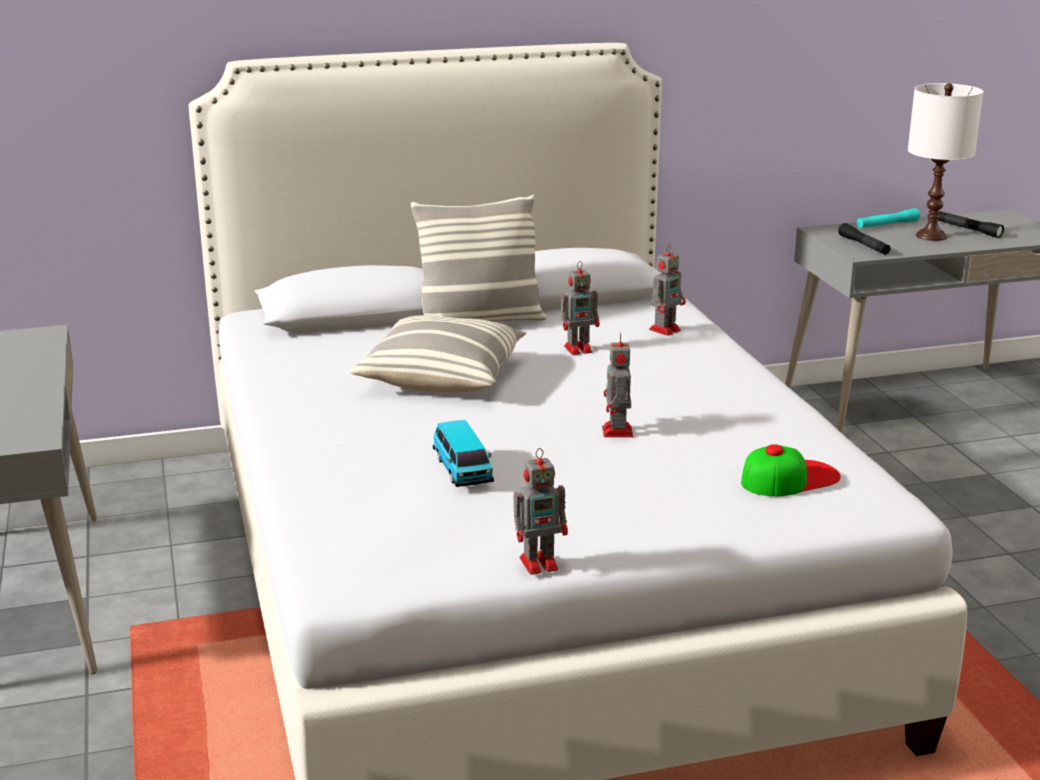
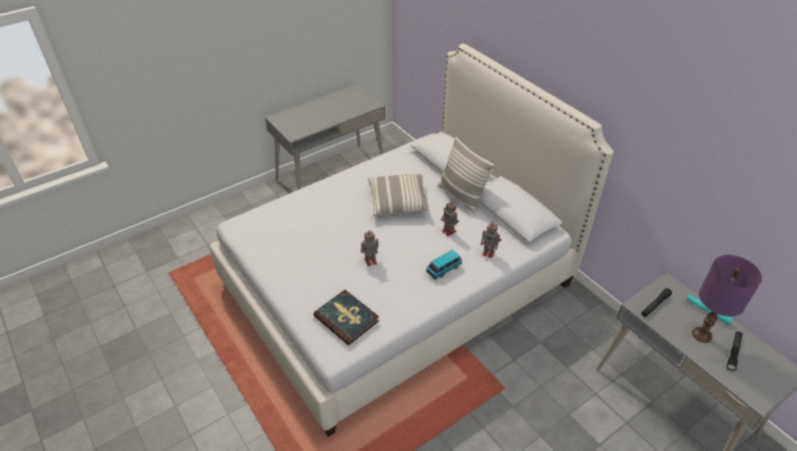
camera: 70 degrees right, 20 degrees up
(462, 471) = (315, 229): toy car -> toy car (443, 269)
(541, 563) = (258, 264): toy robot -> none
(789, 478) = (346, 318): cap -> book
(930, 236) = (701, 334): white table lamp -> purple table lamp

